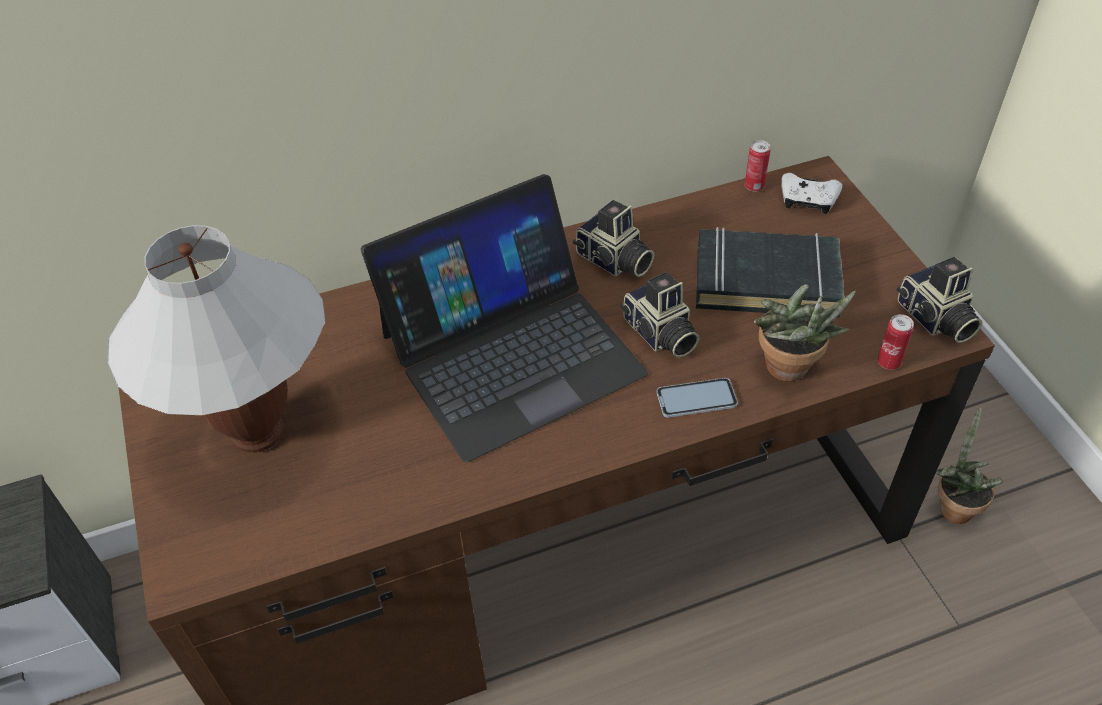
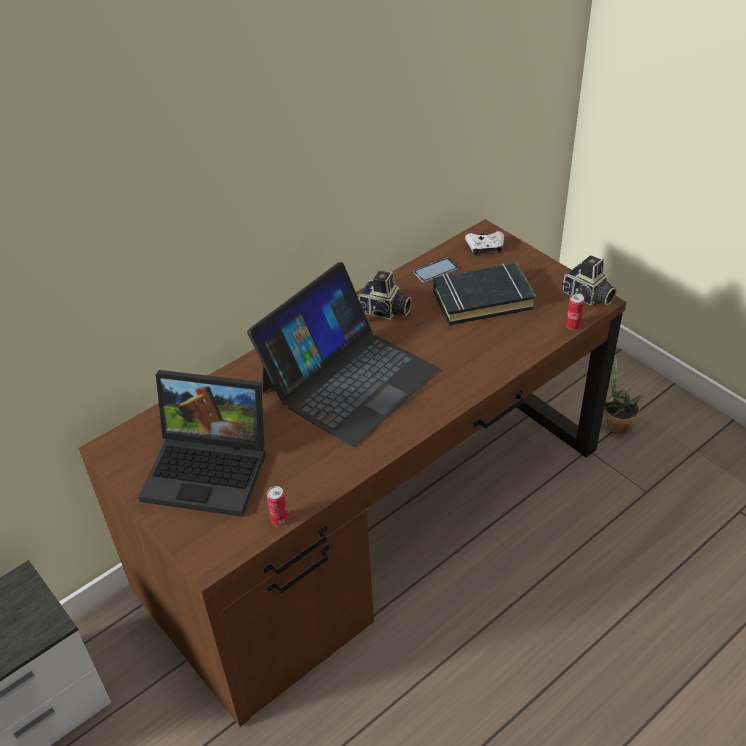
camera: 20 degrees left, 5 degrees down
(259, 433) = (211, 468): white table lamp -> laptop
(659, 334) = (434, 345): camera -> none
(696, 399) = (473, 374): phone -> phone (435, 271)
(754, 186) = (449, 247): can -> can (279, 520)
(788, 372) = (519, 346): potted plant -> none

